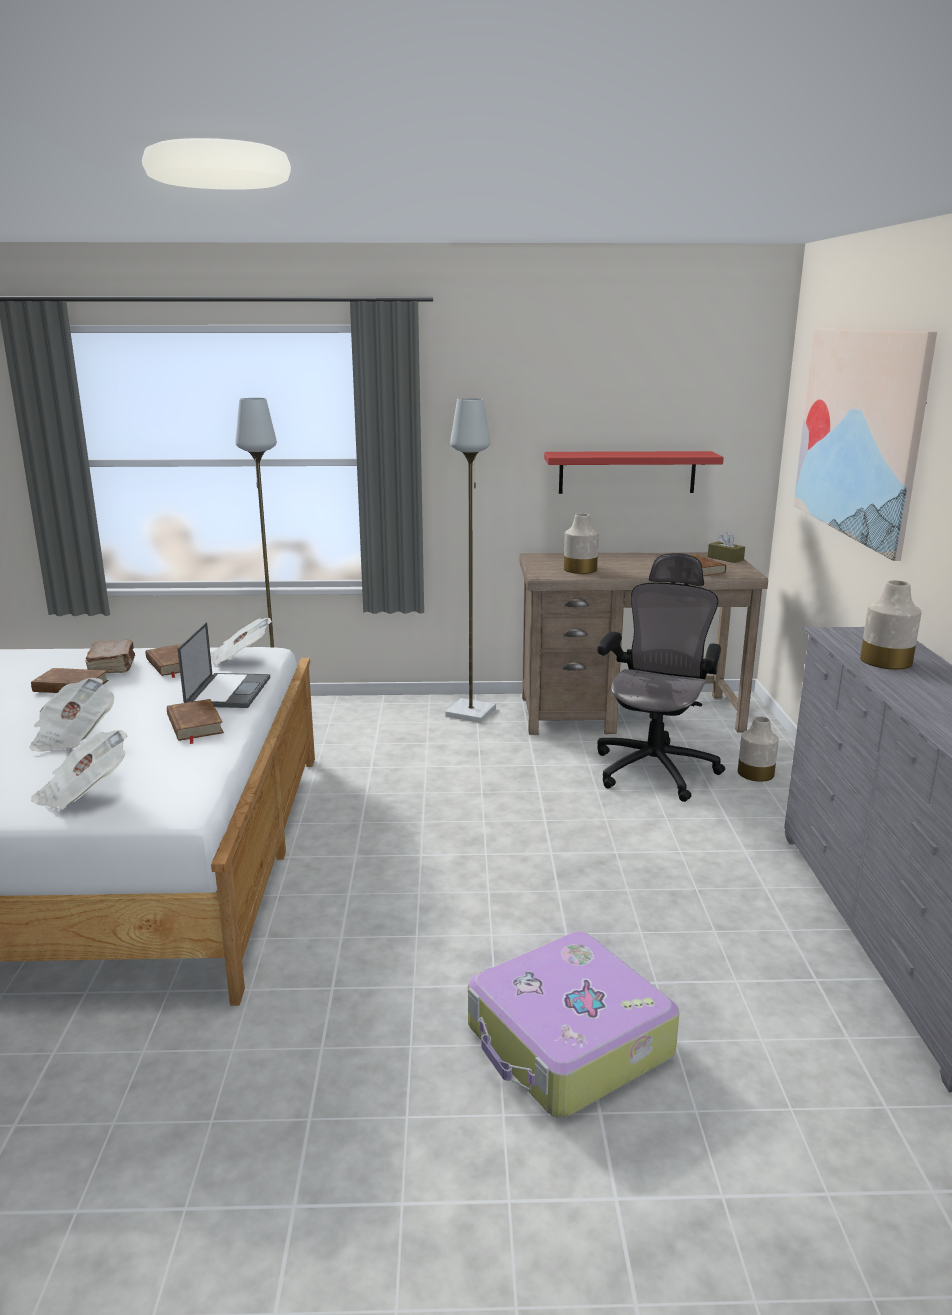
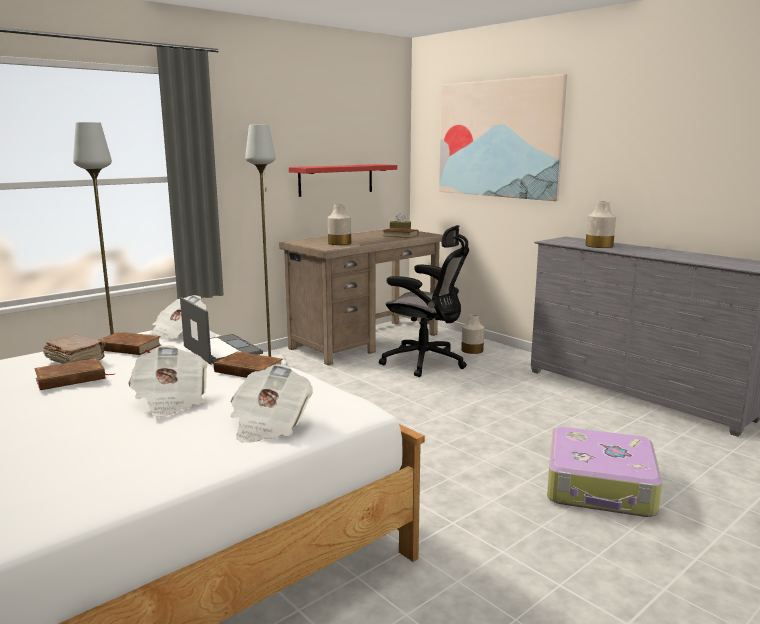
camera: 40 degrees left, 5 degrees down
(654, 769) = (424, 362): office chair -> office chair turned 135 degrees clockwise

